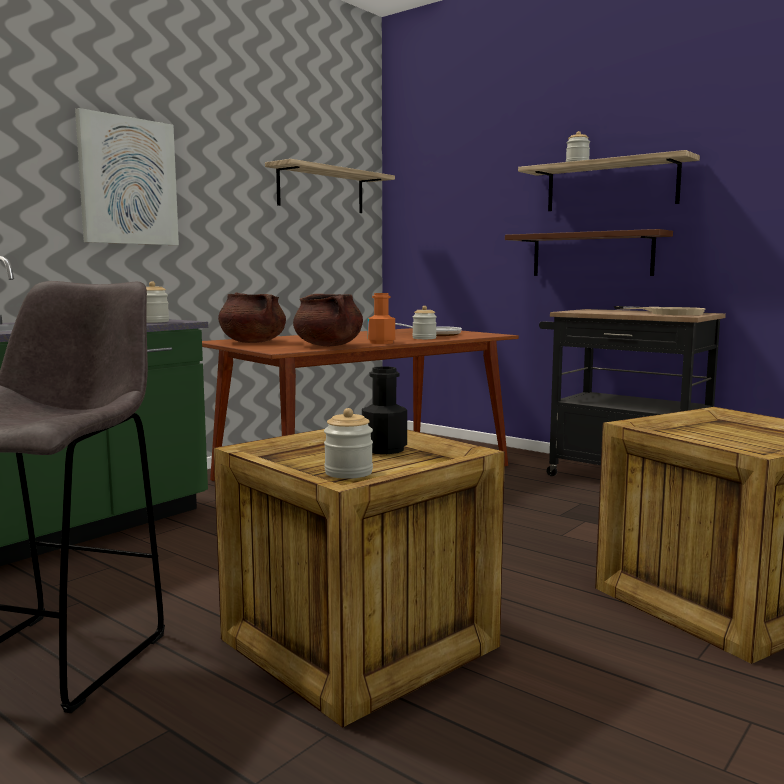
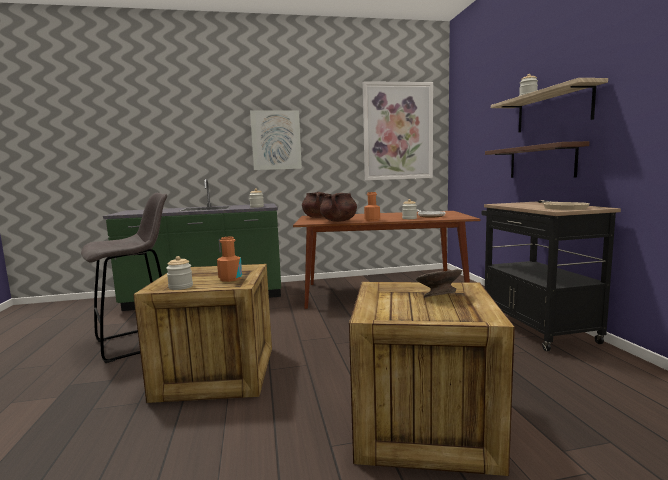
camera: 40 degrees right, 0 degrees up
(321, 190) = (398, 131): shelf -> picture
(384, 449) = (230, 279): black bottle -> orange bottle
(716, 427) = (438, 297): none -> grey bowl

